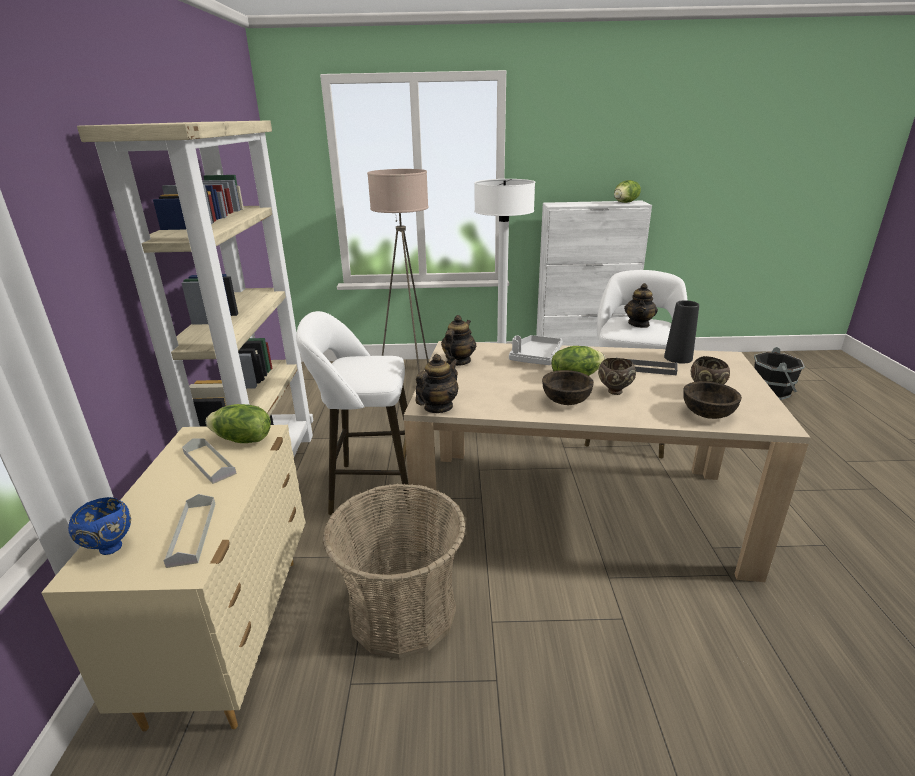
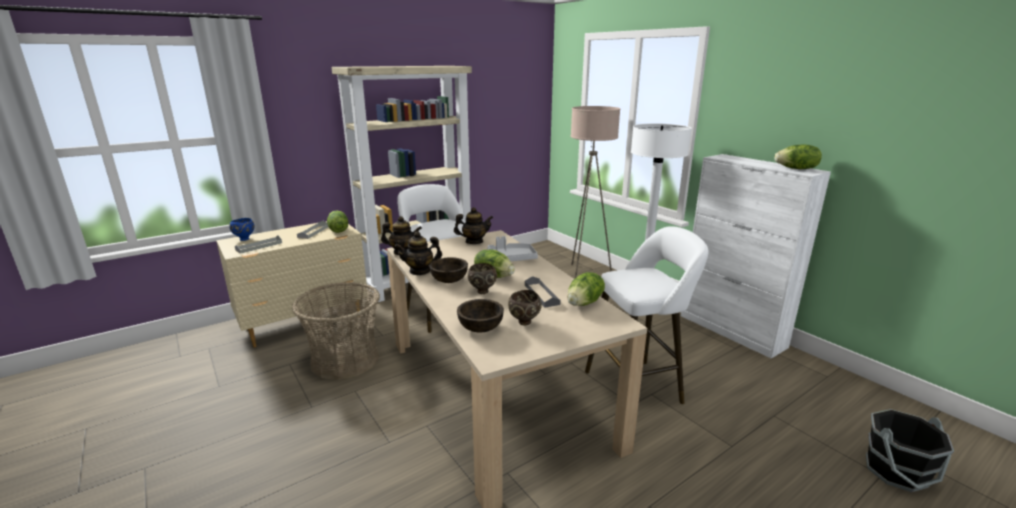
camera: 55 degrees right, 5 degrees down
(639, 324) = (645, 277): teapot -> teapot (420, 271)
(678, 358) = (585, 303): black vase -> lettuce

